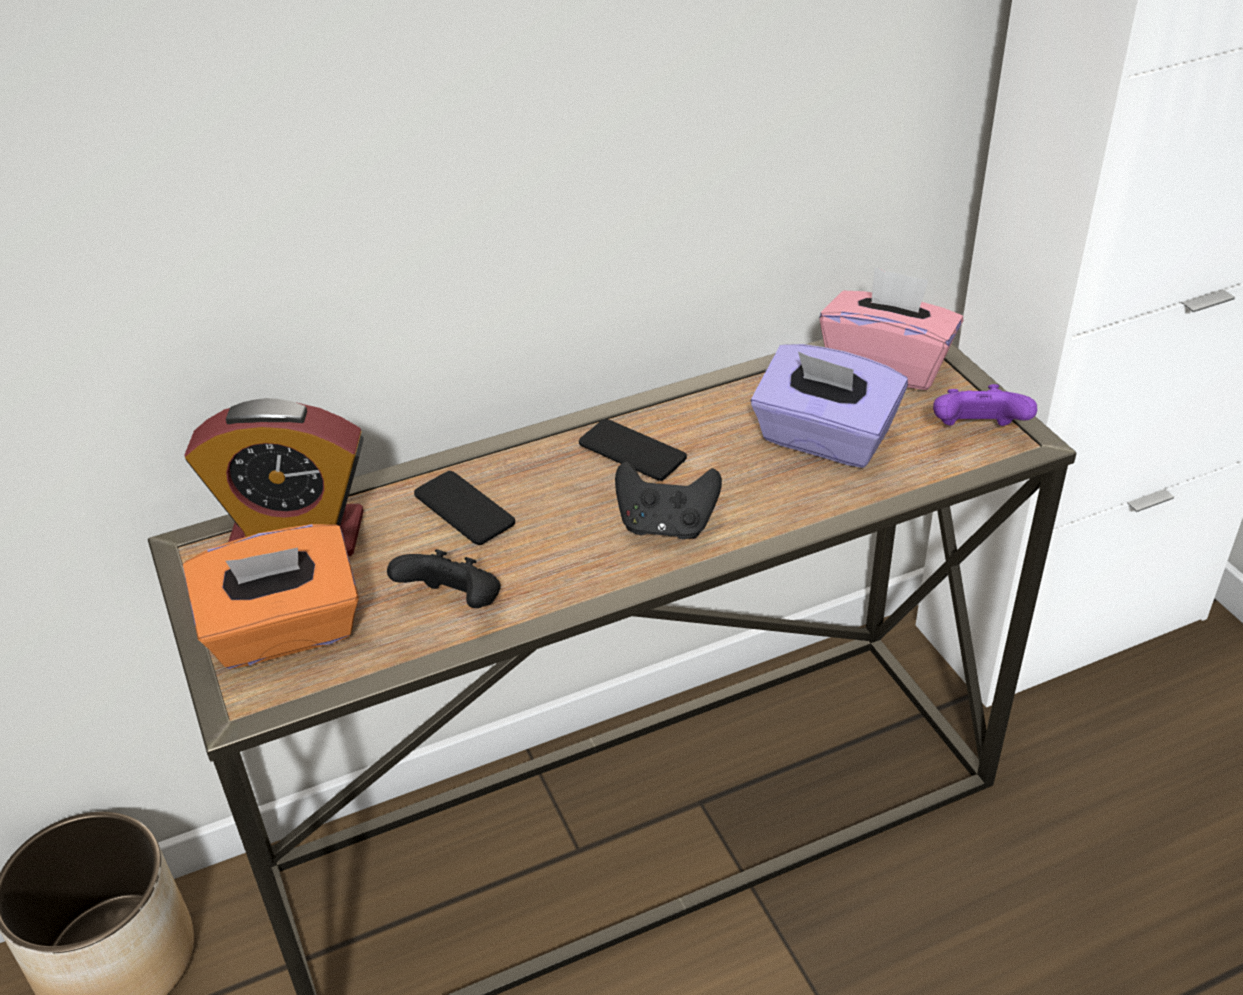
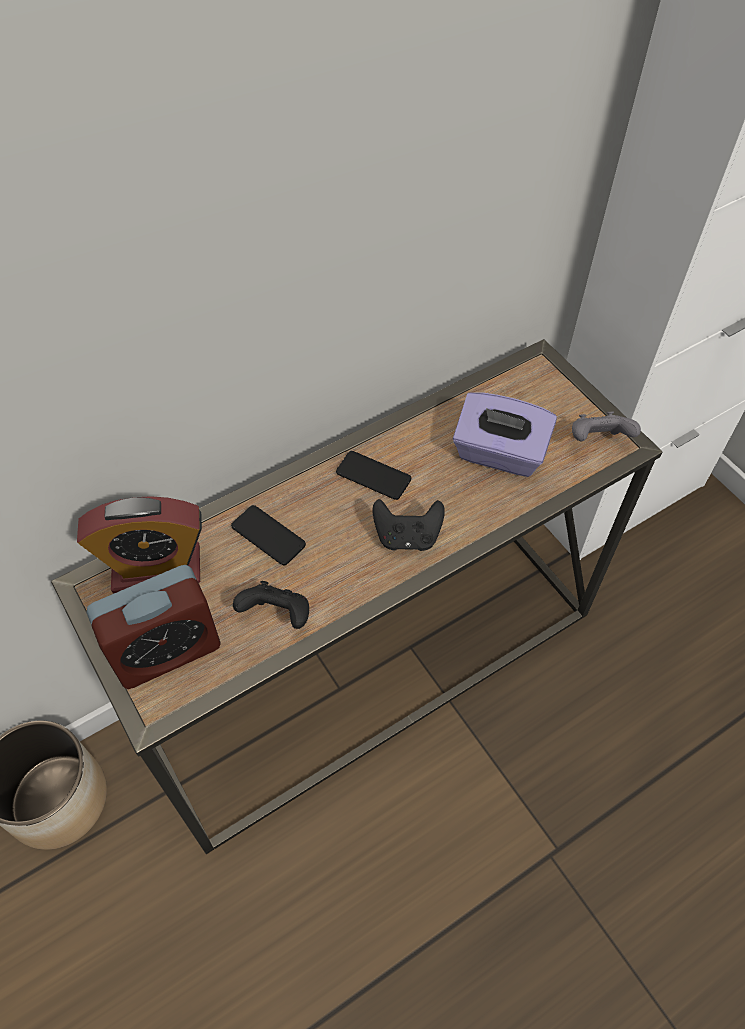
camera: 10 degrees left, 15 degrees up
(284, 632) = (167, 651): orange tissue box -> alarm clock
(887, 364) = (531, 387): pink tissue box -> none
(976, 432) = (597, 441): purple game controller -> grey game controller

